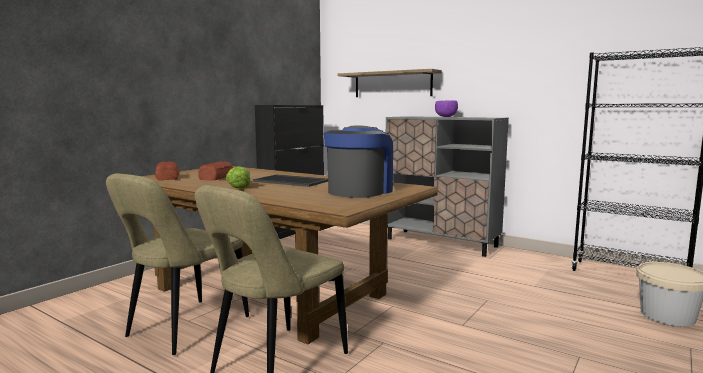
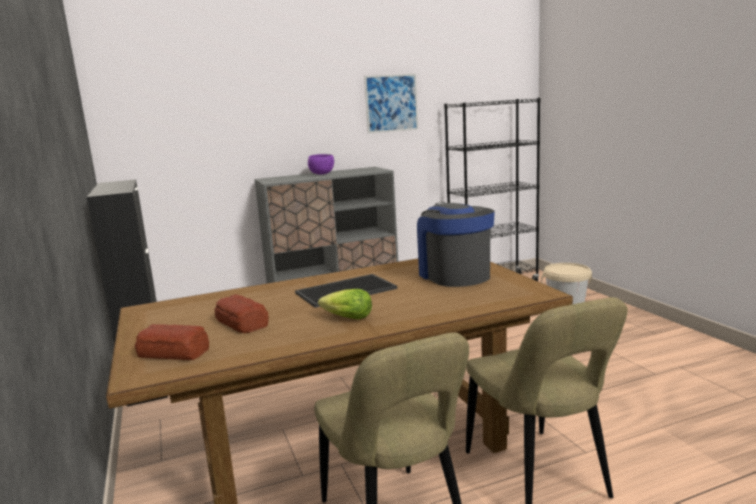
camera: 55 degrees left, 5 degrees up
(392, 84) = (226, 139): shelf -> none
(536, 56) = (391, 103): none -> picture

